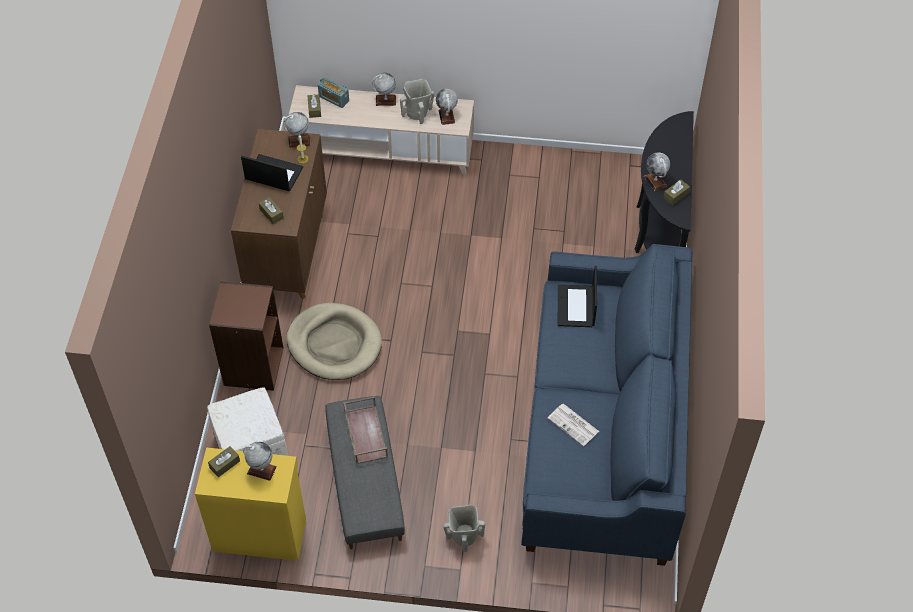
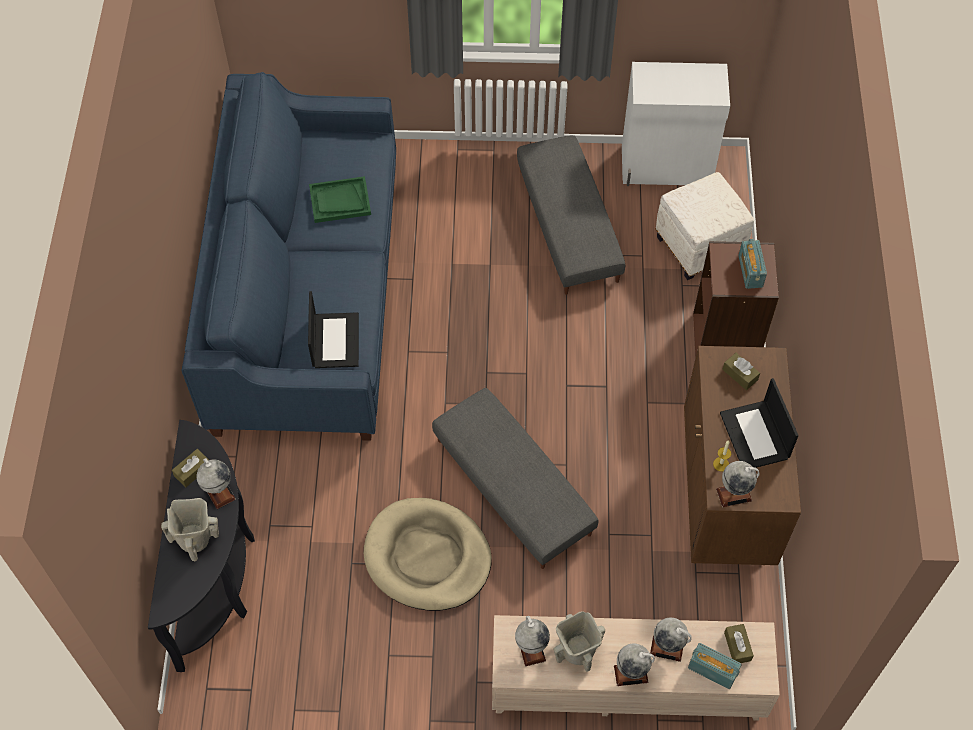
camera: 175 degrees right, 5 degrees up
(224, 464) = (705, 91): brown tissue box -> none
(236, 303) = (750, 271): none -> radio
(259, 533) = (667, 167): yellow cabinet -> white cabinet
(261, 470) = (665, 88): globe -> globe (667, 648)
(273, 174) = (755, 436): laptop -> laptop turned 60 degrees clockwise
(334, 344) = (634, 375): beige dog bed -> beige dog bed (427, 557)
(365, 434) = (573, 229): brown tray -> none
(442, 271) = (513, 486): none -> grey ottoman
(463, 536) = (457, 178): beige vase -> beige vase (196, 539)
(574, 425) = (340, 201): newspaper -> green tray

